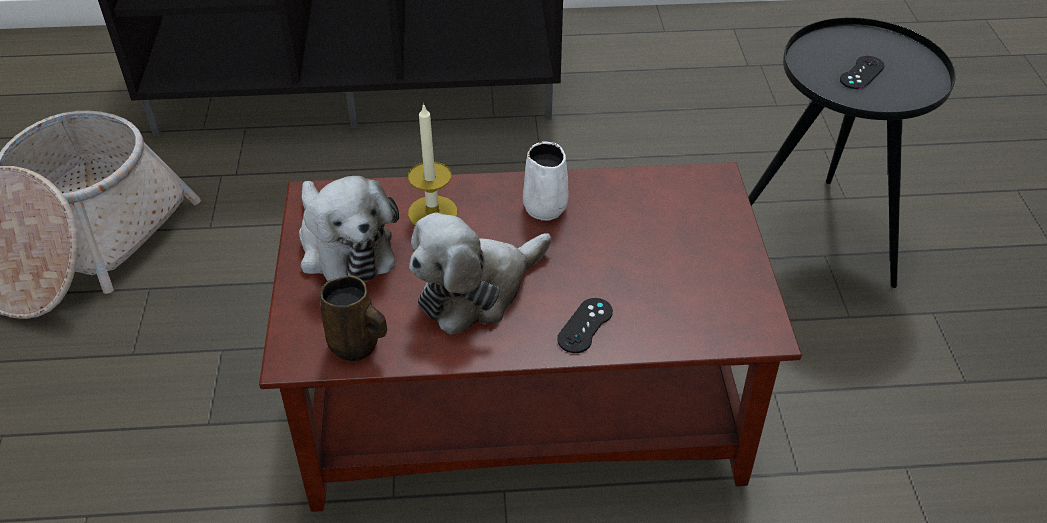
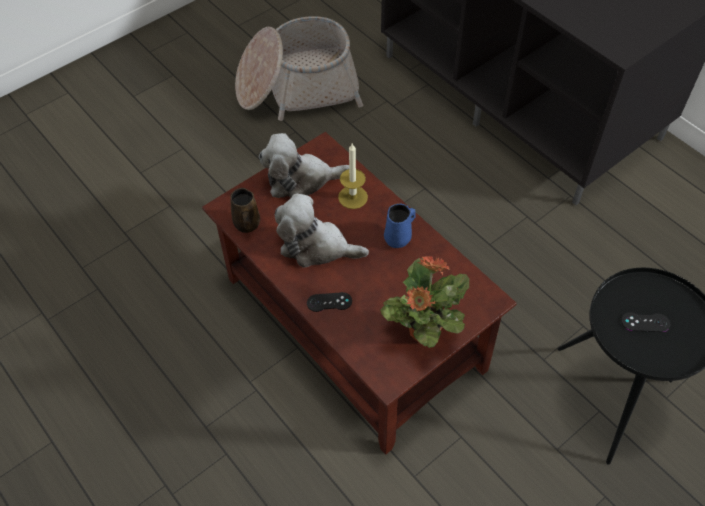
camera: 55 degrees right, 10 degrees up
(344, 247) = (301, 180): plush toy -> plush toy turned 60 degrees clockwise
(545, 205) = (398, 238): white mug -> blue mug
(714, 260) = (423, 332): none -> potted plant

